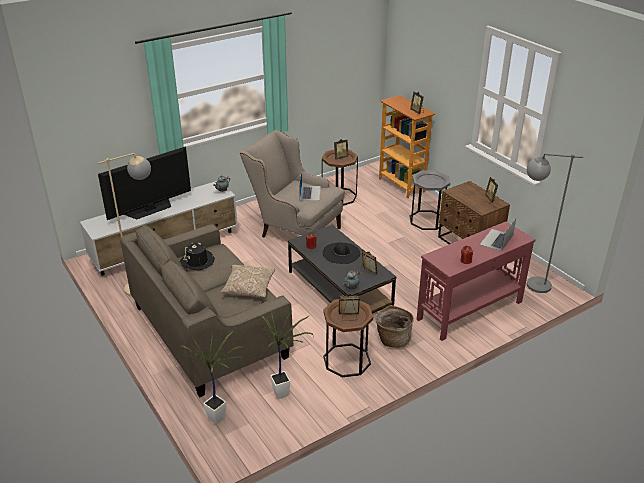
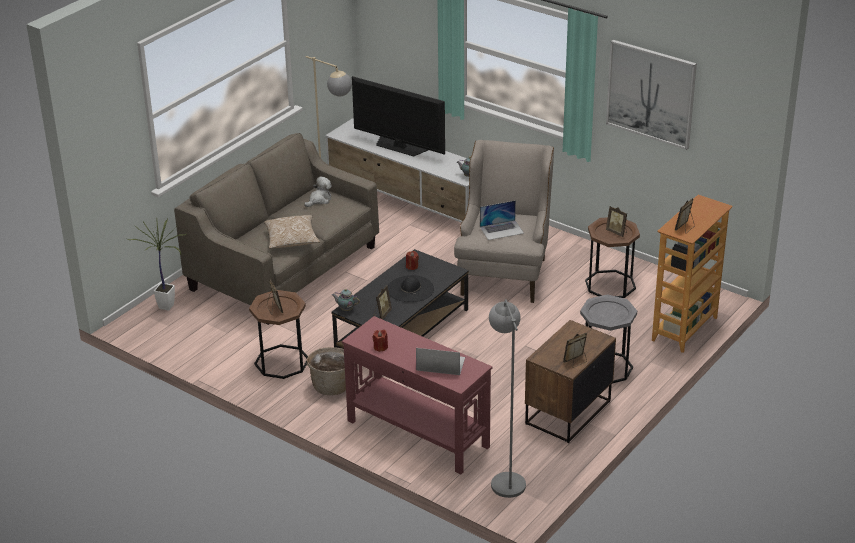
camera: 70 degrees right, 0 degrees up
(197, 262) = (319, 200): black hat -> plush toy
(284, 394) = (213, 335): potted plant -> none
(316, 58) = (651, 93): none -> picture

